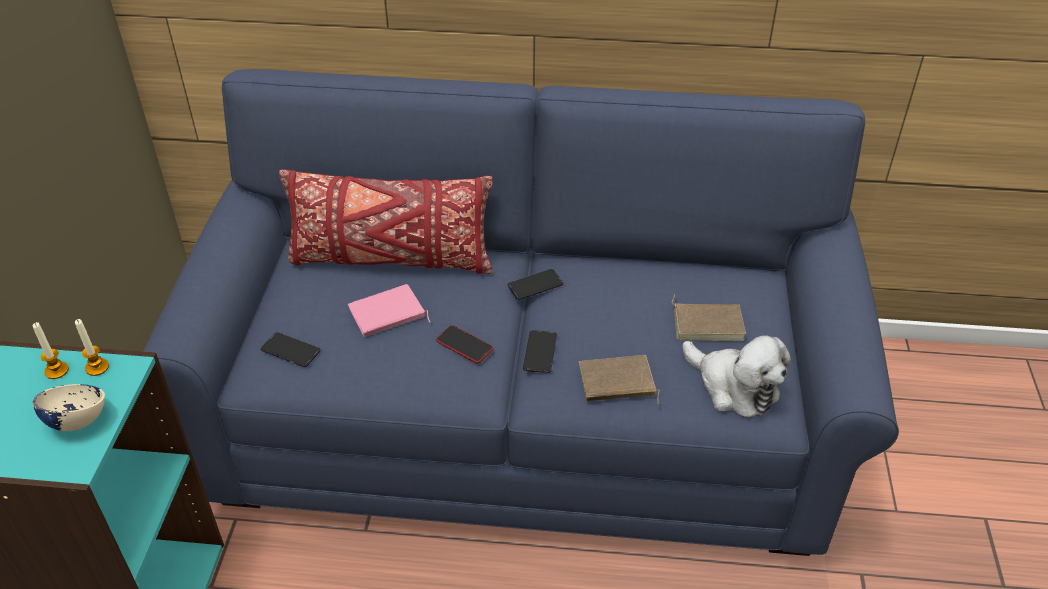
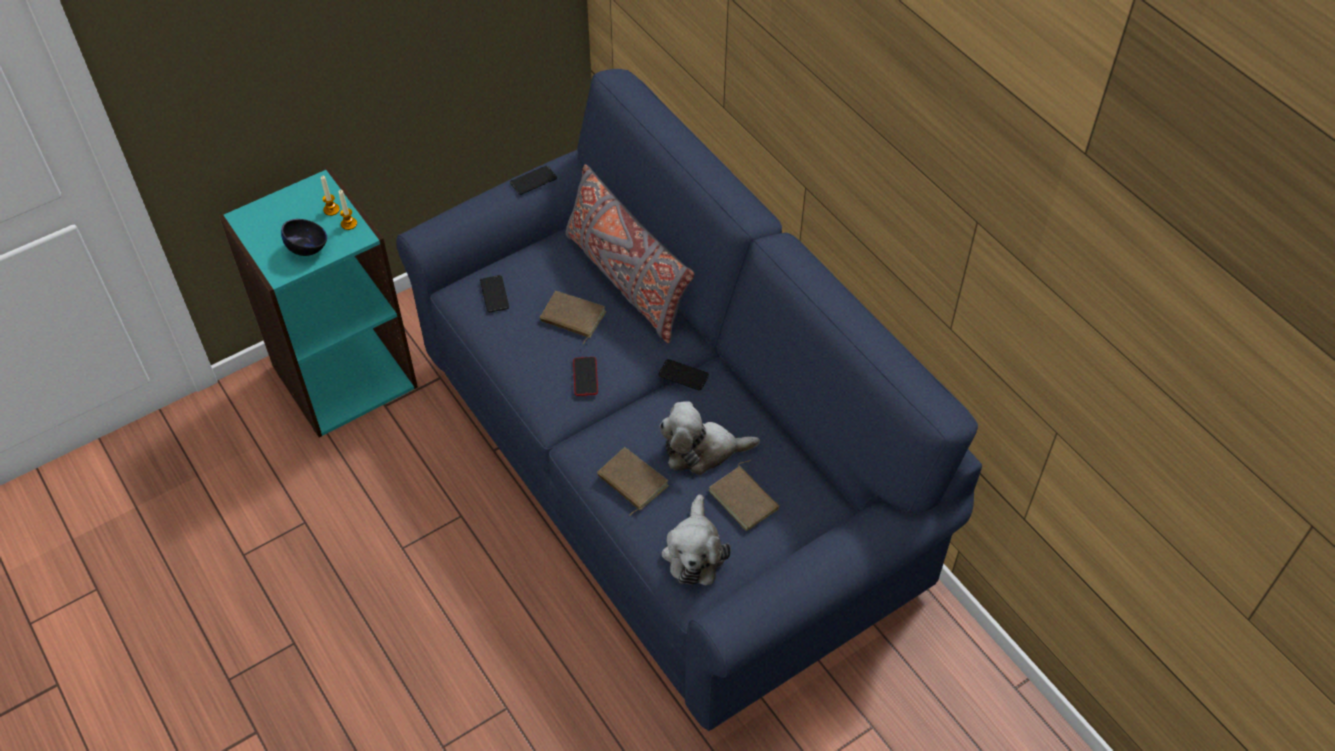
camera: 50 degrees right, 10 degrees up
(78, 420) = (308, 248): beige bowl -> black bowl
(387, 315) = (572, 318): pink book -> brown book
(390, 259) = (626, 280): red pillow -> grey pillow
(540, 352) = (620, 421): phone -> phone (533, 181)
(629, 319) = (702, 450): none -> plush toy

